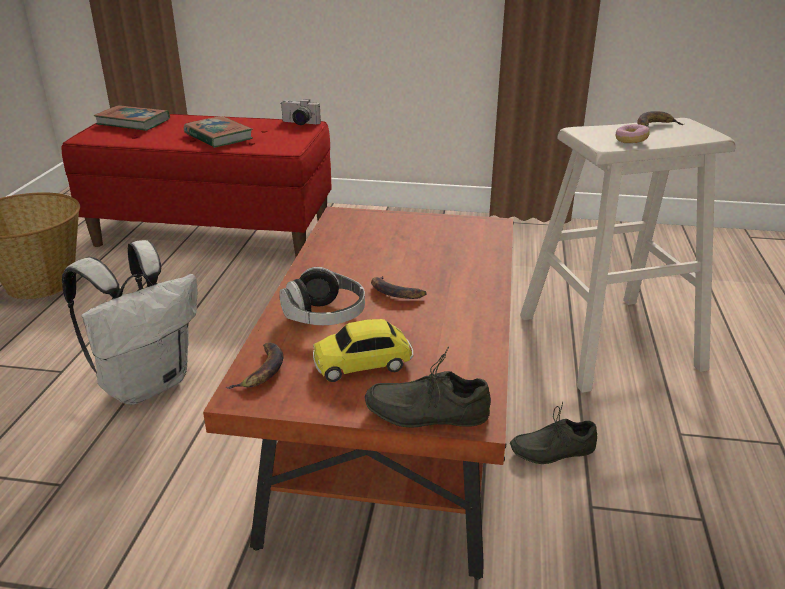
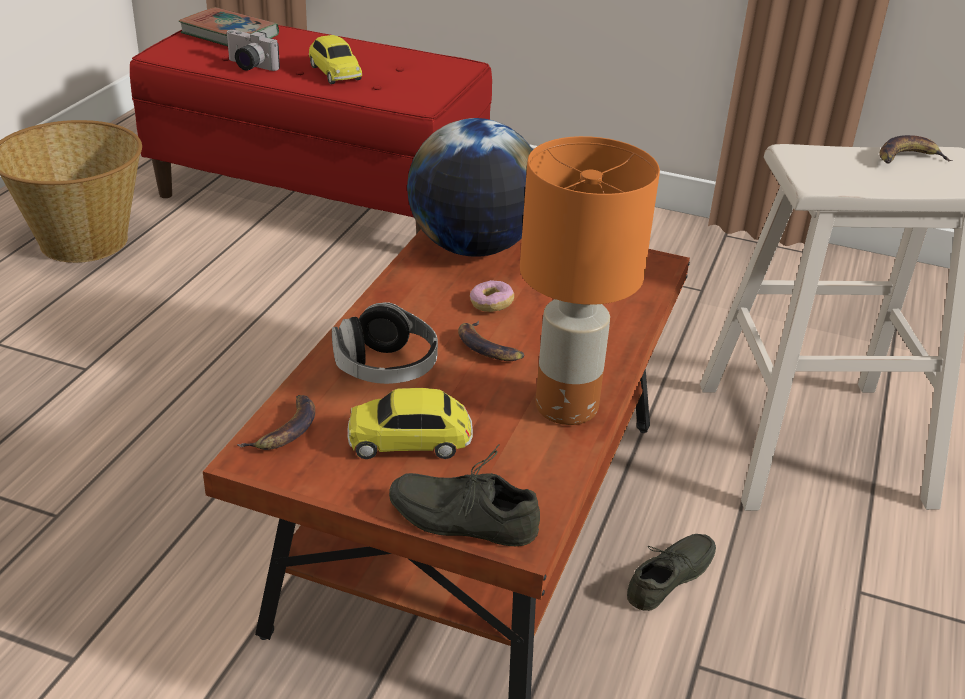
camera: 10 degrees right, 5 degrees up
(147, 383) = (185, 402): white backpack -> none
(218, 136) = (334, 72): book -> toy car
(299, 123) = (450, 63): camera -> camera (248, 66)
(358, 230) = (472, 247): none -> globe
(472, 323) = (568, 407): none -> orange table lamp
(551, 449) = (673, 580): grey shoe -> grey shoe turned 135 degrees clockwise
(631, 141) = (857, 180): donut -> donut (491, 304)

